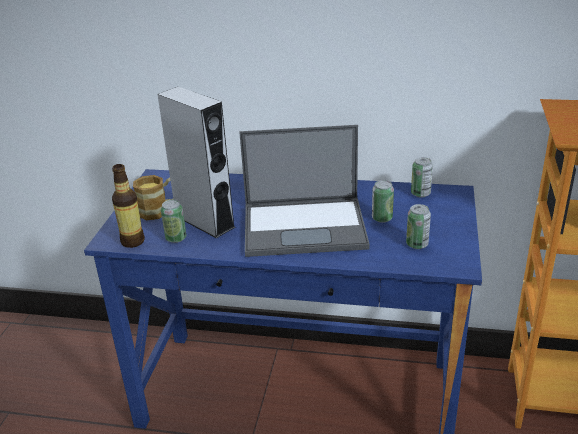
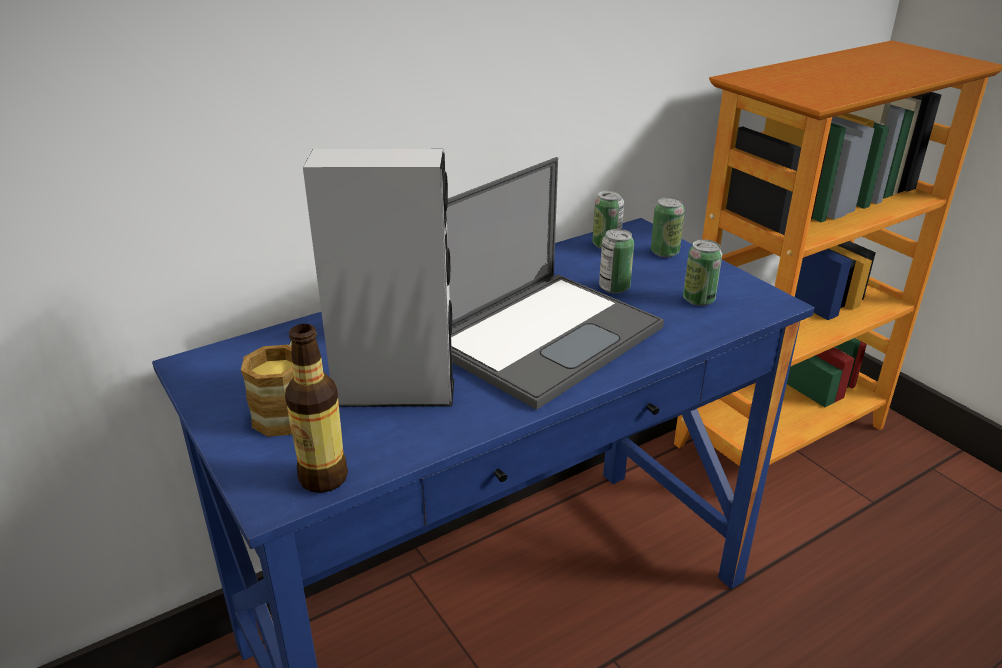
camera: 45 degrees left, 0 degrees up
(176, 238) = (390, 436): can -> can (664, 252)

